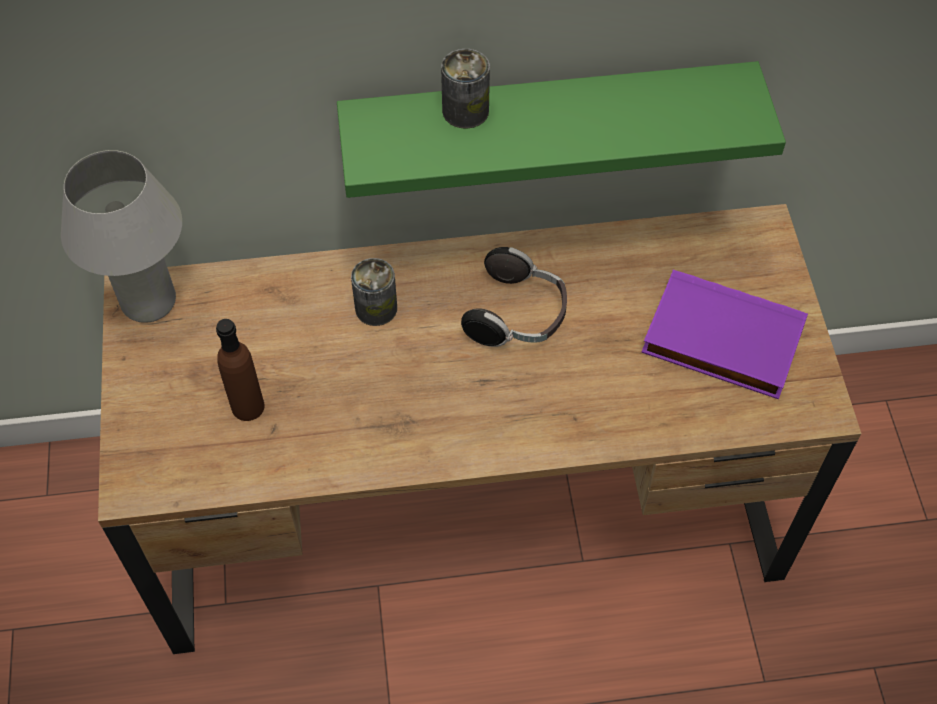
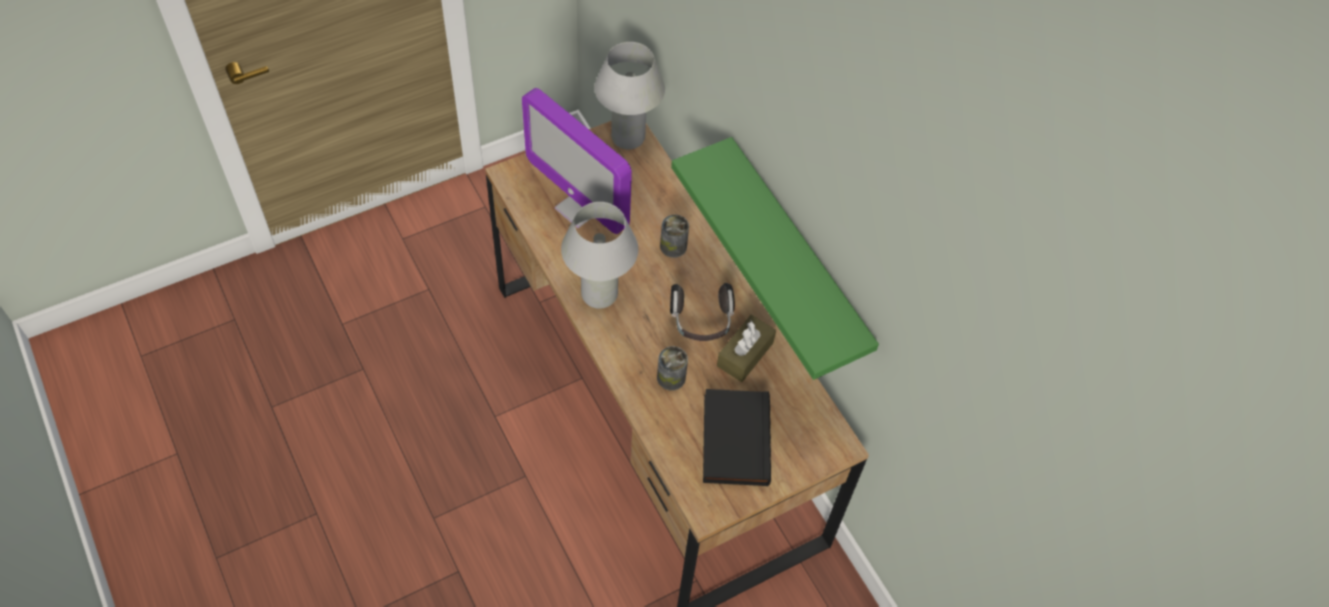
camera: 65 degrees right, 0 degrees up
(248, 406) = (580, 208): brown bottle -> monitor
(419, 429) = (599, 294): none -> white table lamp
(465, 110) = (754, 199): can -> can (671, 377)
(591, 283) = (745, 354): none -> brown tissue box
(720, 341) = (733, 439): purple book -> black book

